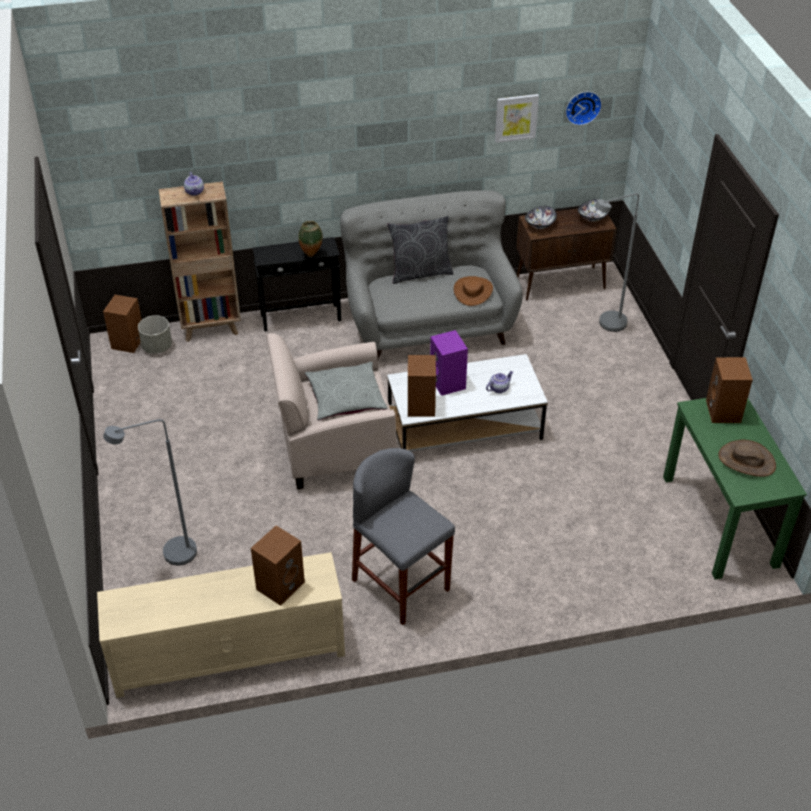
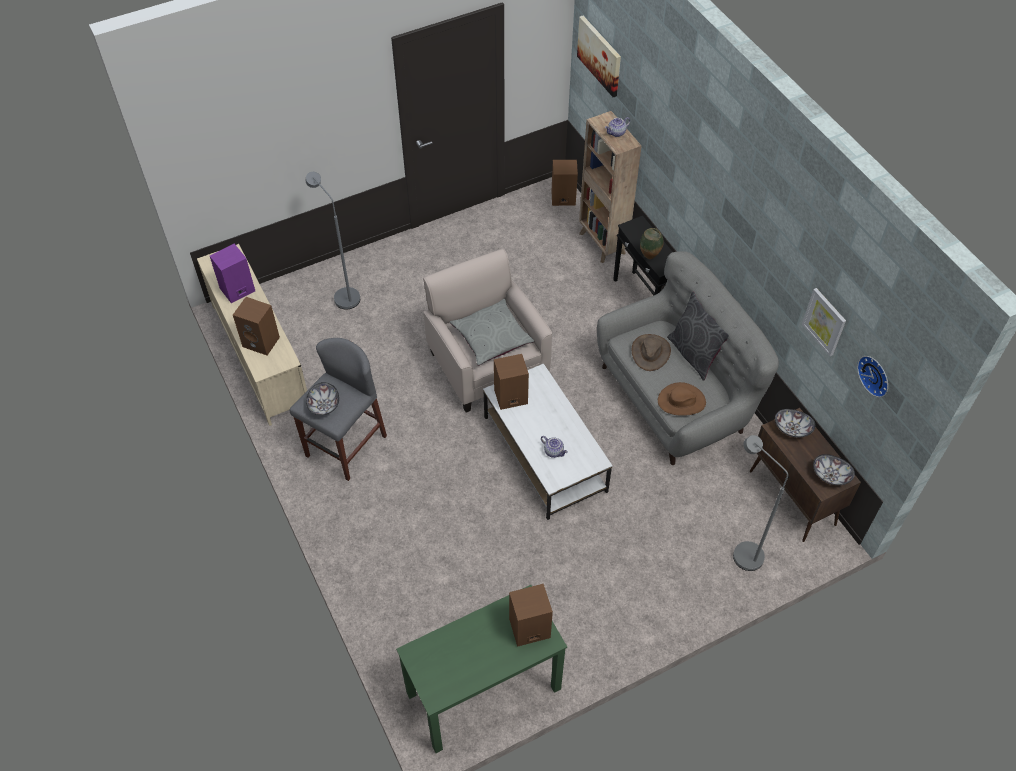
camera: 75 degrees right, 10 degrees up
(113, 150) = (600, 55): none -> picture
(157, 347) = (565, 217): grey planter -> none
(412, 528) = (323, 405): none -> bowl
(448, 383) = (547, 411): purple speaker -> purple speaker (237, 290)
(746, 461) = (462, 655): brown hat -> brown hat (650, 352)

